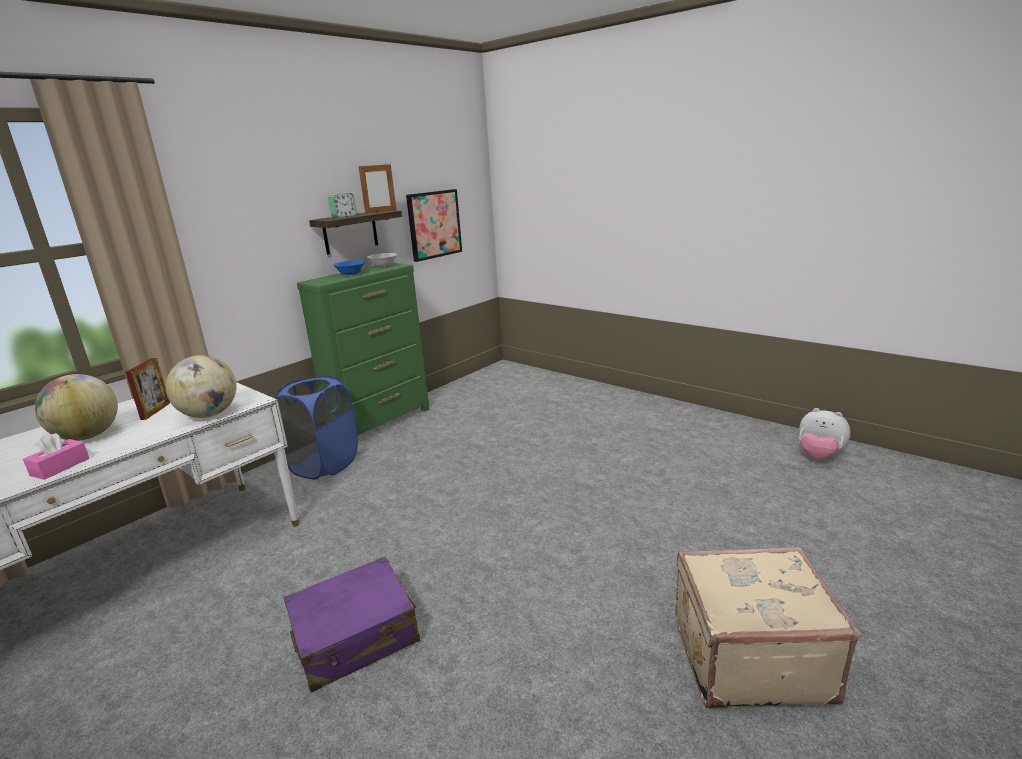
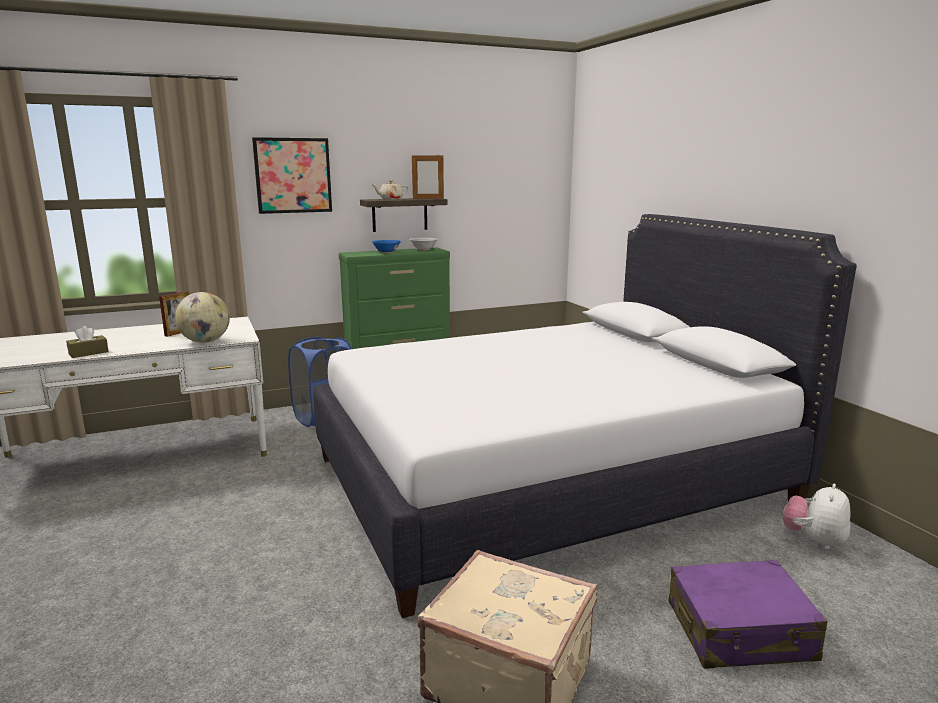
camera: 25 degrees right, 5 degrees down
(60, 467) = (88, 353): pink tissue box -> brown tissue box
(88, 436) = (124, 339): globe -> none
(344, 216) = (390, 199): alarm clock -> beige teapot
(355, 636) = (227, 543): purple suitcase -> purple suitcase (740, 631)
(434, 224) = (494, 217): picture -> picture (293, 175)
(594, 465) = (547, 480): none -> white bed
(819, 456) = (814, 541): plush toy -> plush toy turned 60 degrees clockwise

